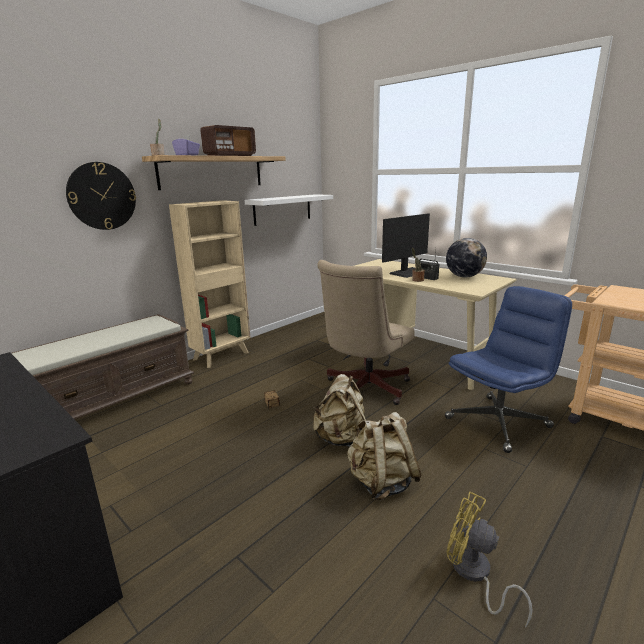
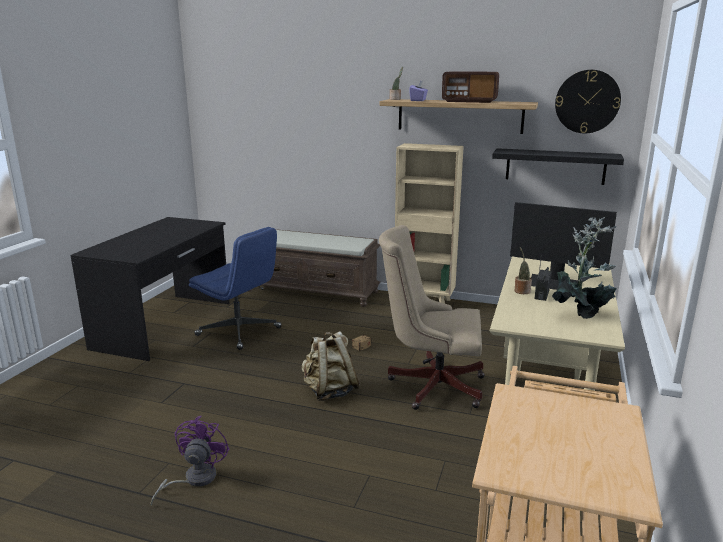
camera: 65 degrees right, 0 degrees up
(102, 196) = (351, 130): wall clock -> wall clock (587, 101)
(282, 209) = (555, 166): white shelf -> black shelf
(381, 483) = (279, 422): beige backpack -> none
(464, 276) = (581, 313): globe -> potted plant
(474, 574) = (194, 480): yellow fan -> purple fan
(498, 422) = (434, 482): blue office chair -> blue office chair (239, 332)

